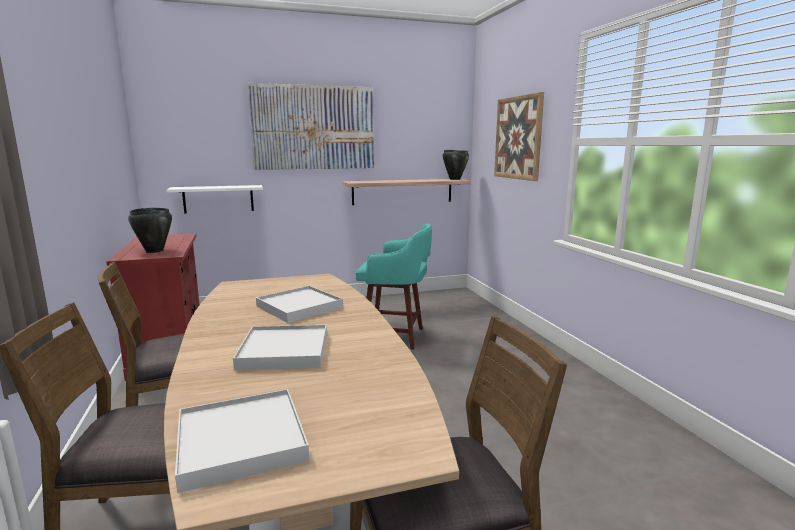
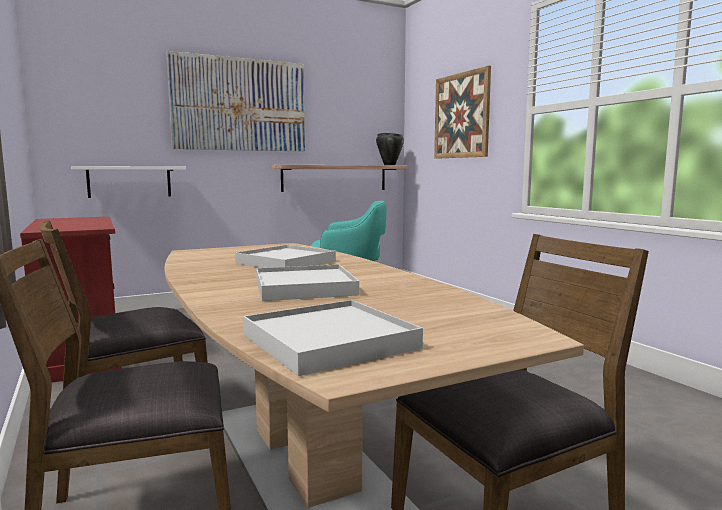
camera: 10 degrees left, 5 degrees down
(154, 251) = (73, 226): black cooking pot -> none

